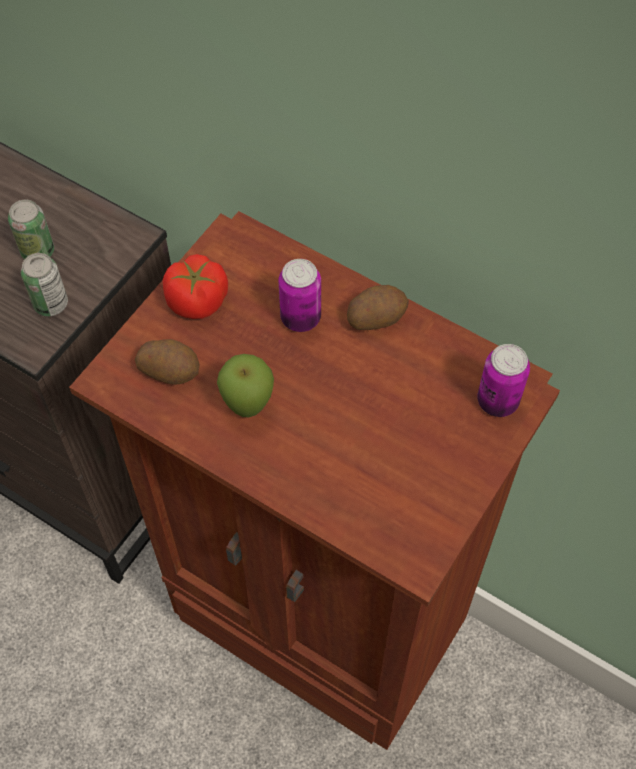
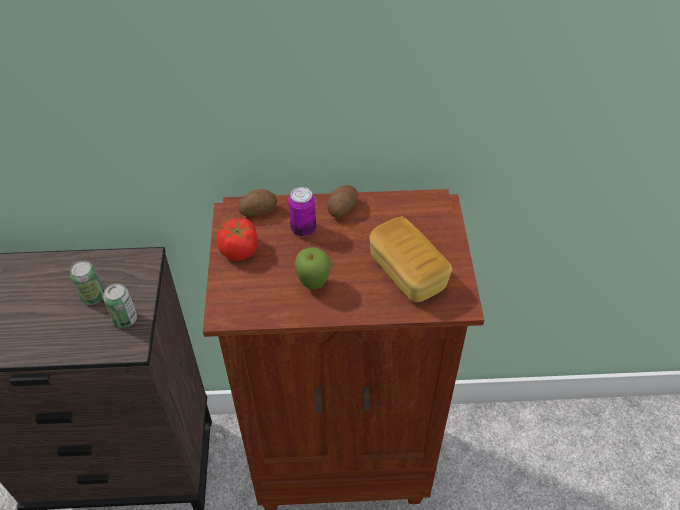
camera: 35 degrees left, 10 degrees down
(170, 370) = (254, 291): potato -> potato (258, 210)
(383, 466) = (407, 272): none -> bread
(497, 401) = (434, 214): can -> none

